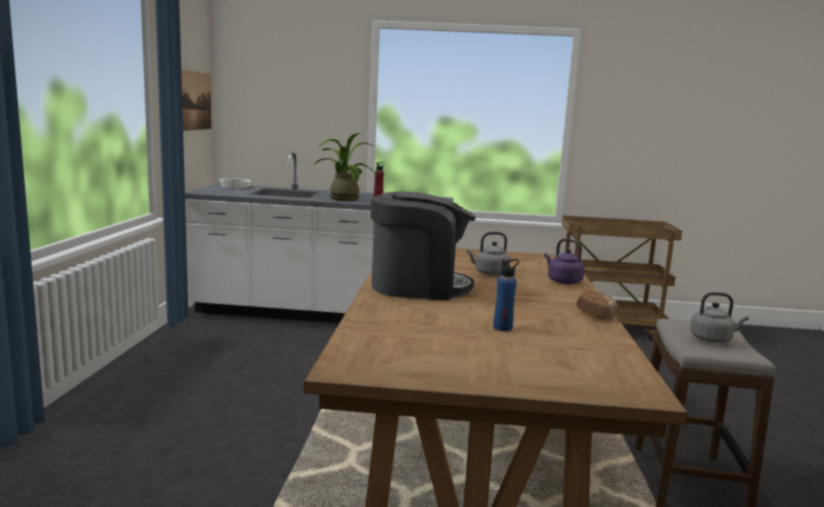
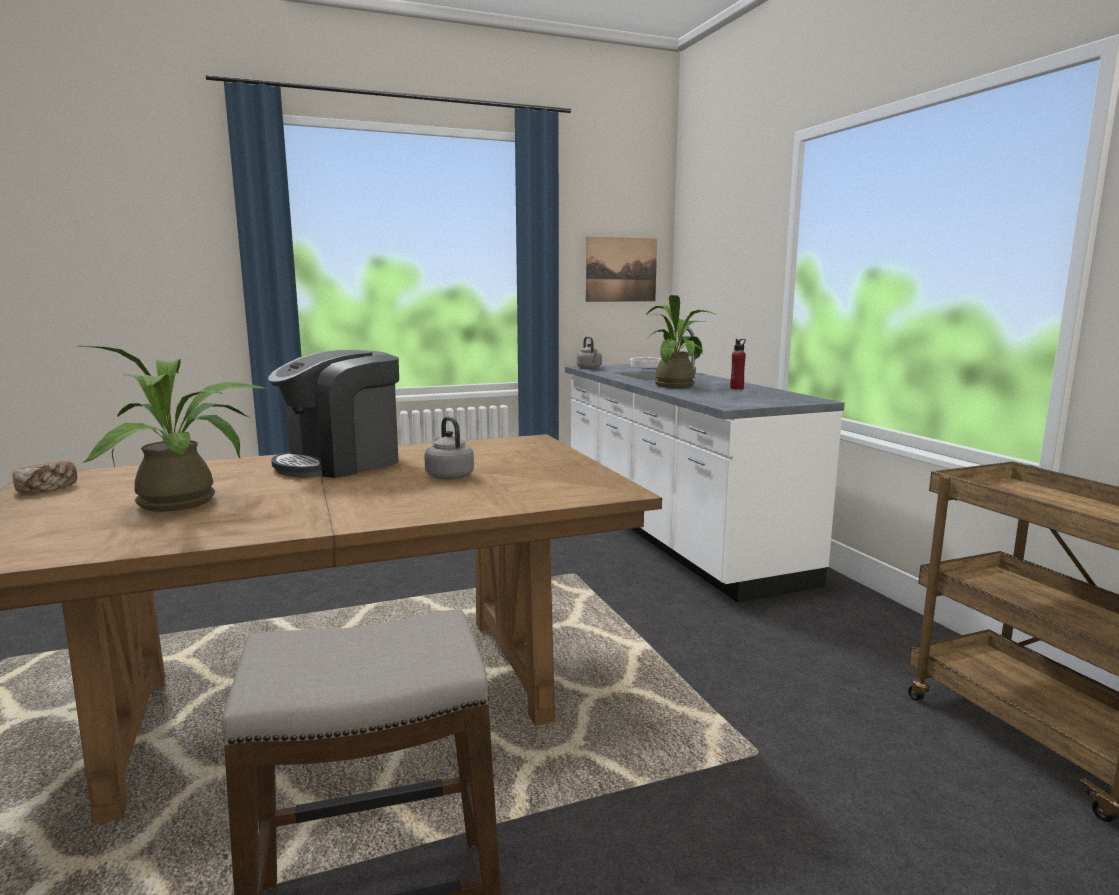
camera: 65 degrees right, 0 degrees up
(418, 287) = (341, 463): coffee machine -> coffee machine turned 75 degrees clockwise
(503, 328) = (187, 501): blue bottle -> potted plant
(563, 281) = (455, 505): purple kettle -> none
(596, 315) = (271, 532): bread -> bread (47, 489)
(713, 339) = (353, 653): grey kettle -> grey kettle (589, 368)

